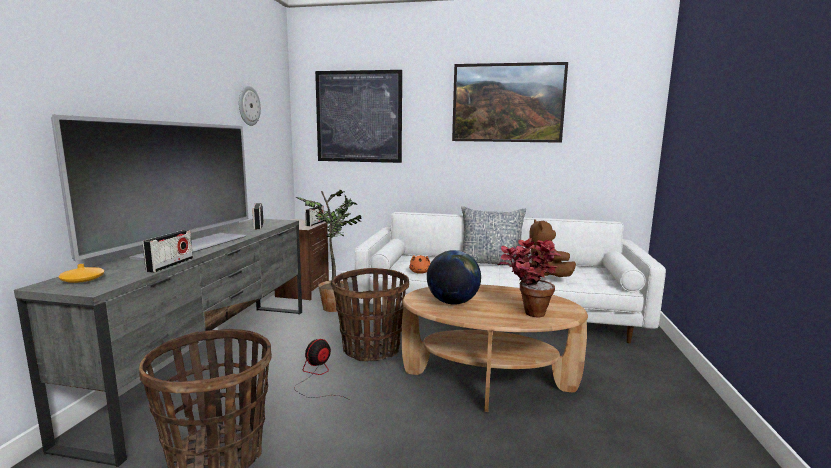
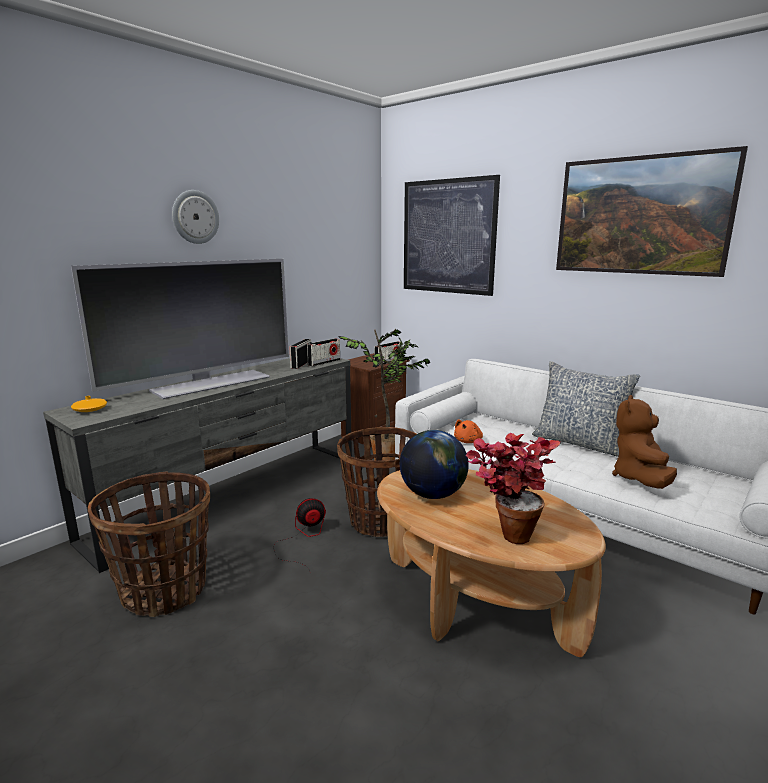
camera: 30 degrees right, 5 degrees up
(170, 265) = (165, 403): radio -> radio (324, 362)
(248, 106) = (314, 231): wall clock -> wall clock (195, 217)

